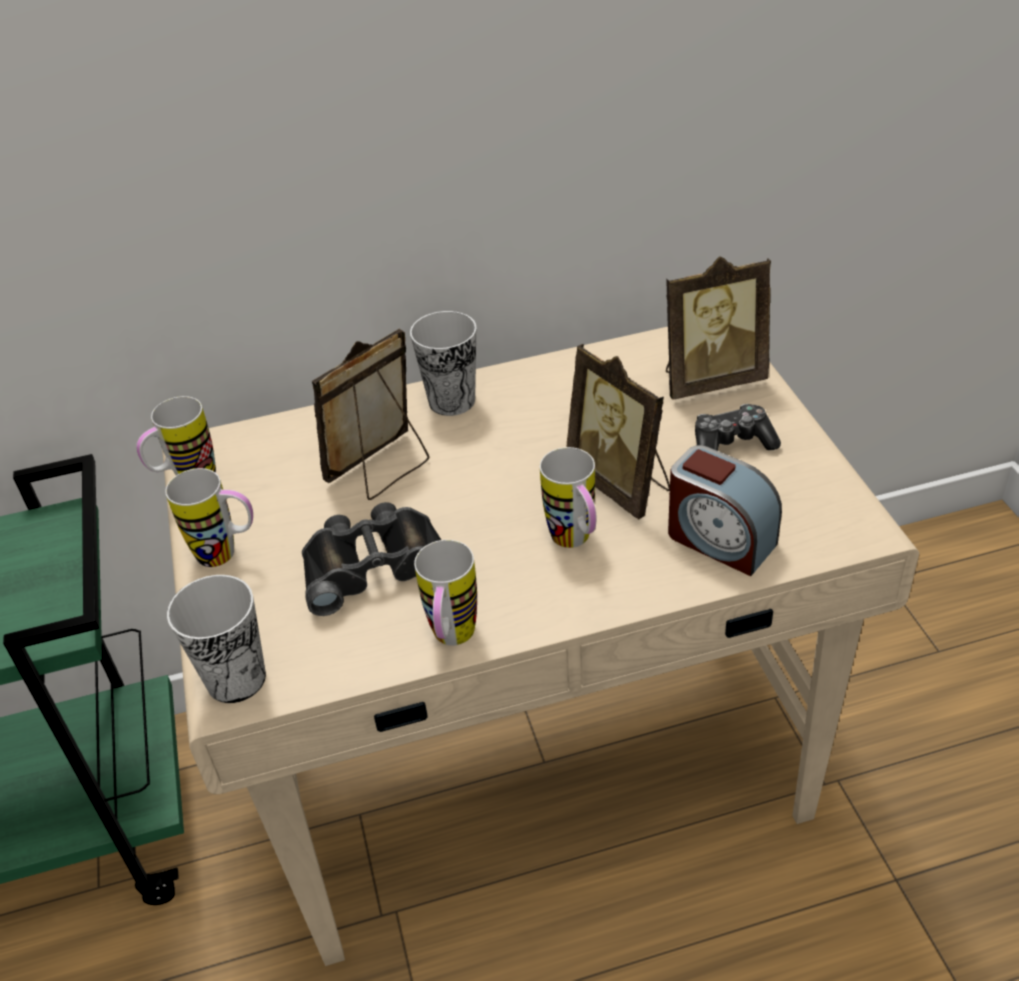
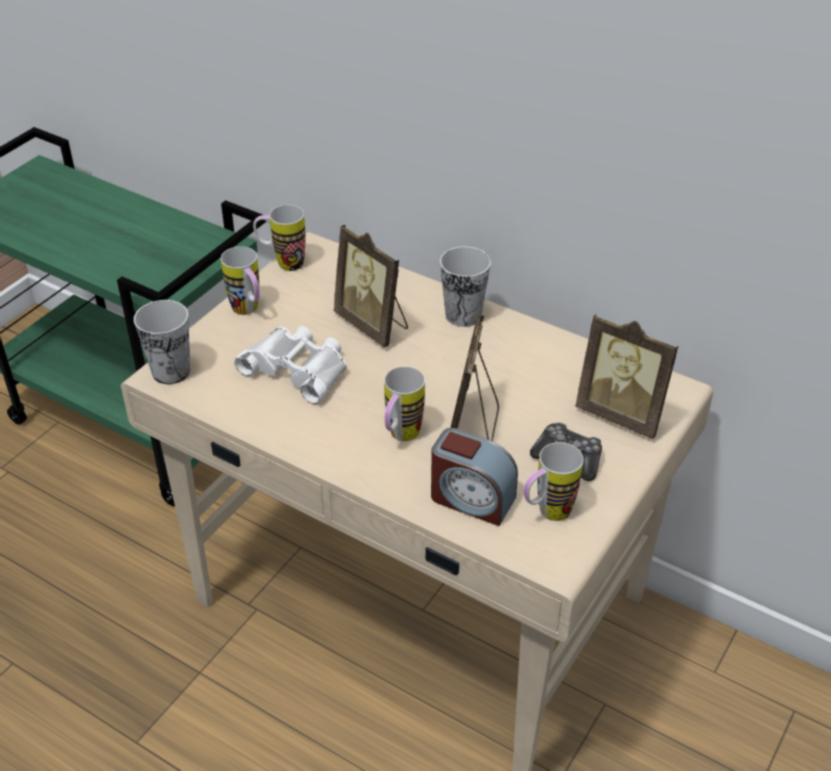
camera: 45 degrees right, 0 degrees up
(374, 564) = (298, 368): black binoculars -> white binoculars
(382, 469) = (373, 324): picture frame -> picture frame turned 135 degrees counterclockwise
(452, 641) = (273, 433): mug -> mug (546, 514)
(719, 540) = (471, 499): alarm clock -> alarm clock turned 60 degrees counterclockwise

